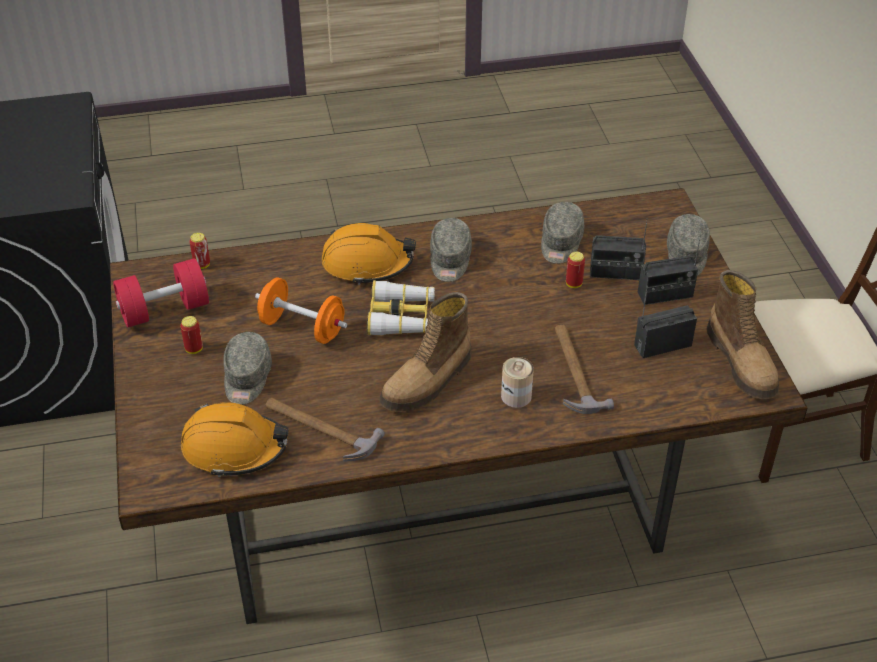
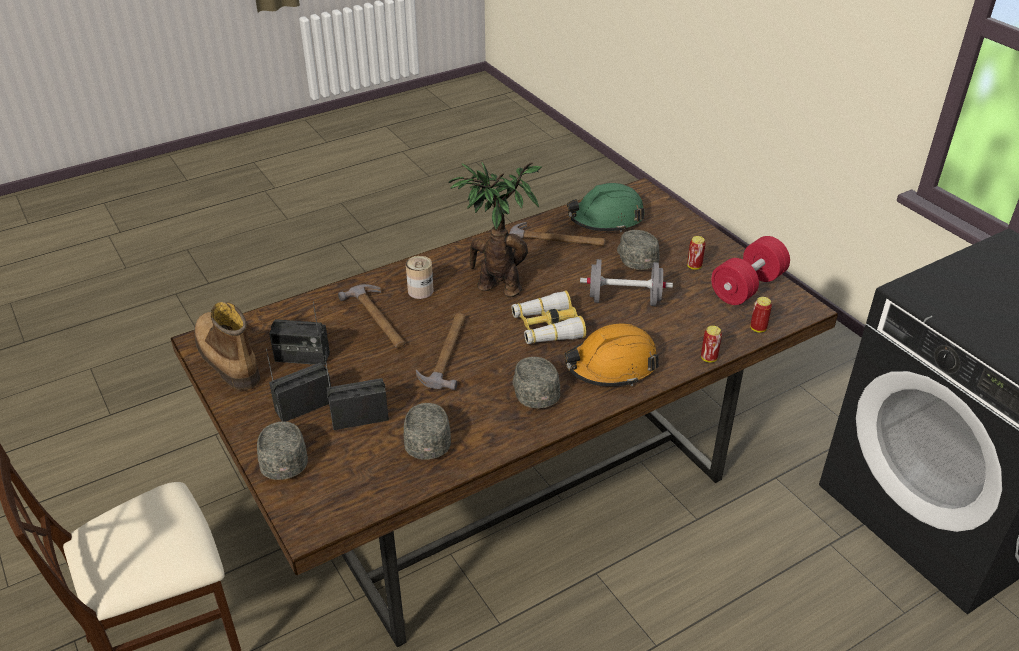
camera: 160 degrees right, 5 degrees down
(234, 448) = (606, 219): orange hard hat -> green hard hat
(302, 328) = (624, 300): orange dumbbell -> grey dumbbell
(428, 382) = (495, 285): boot -> potted plant
(514, 315) = (447, 352): none -> hammer
(573, 284) = (400, 395): can -> can (708, 358)
(662, 345) = (302, 357): radio -> radio turned 45 degrees clockwise

